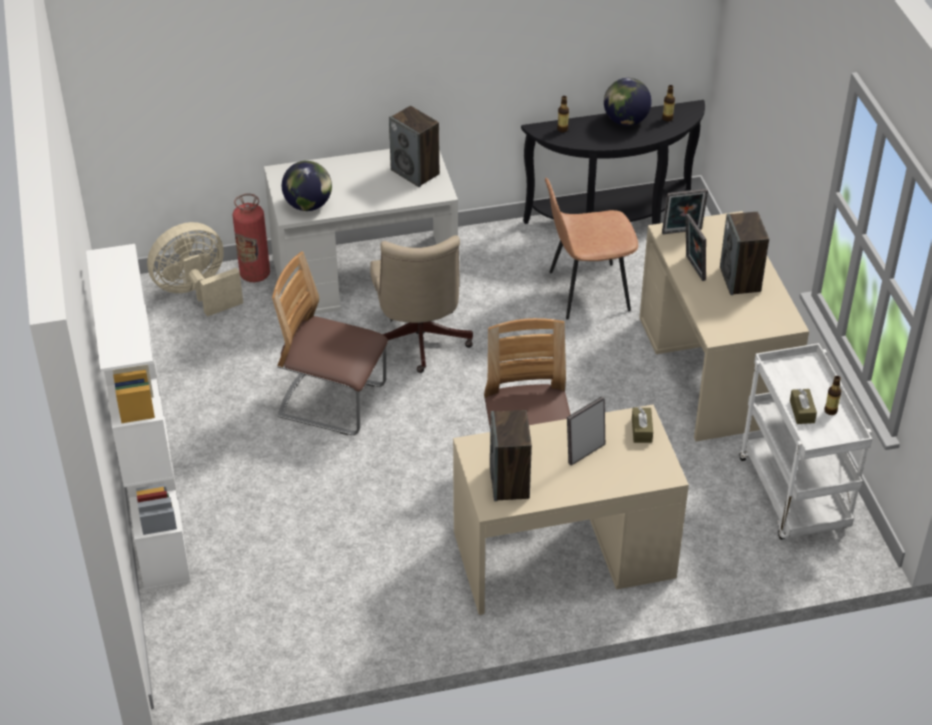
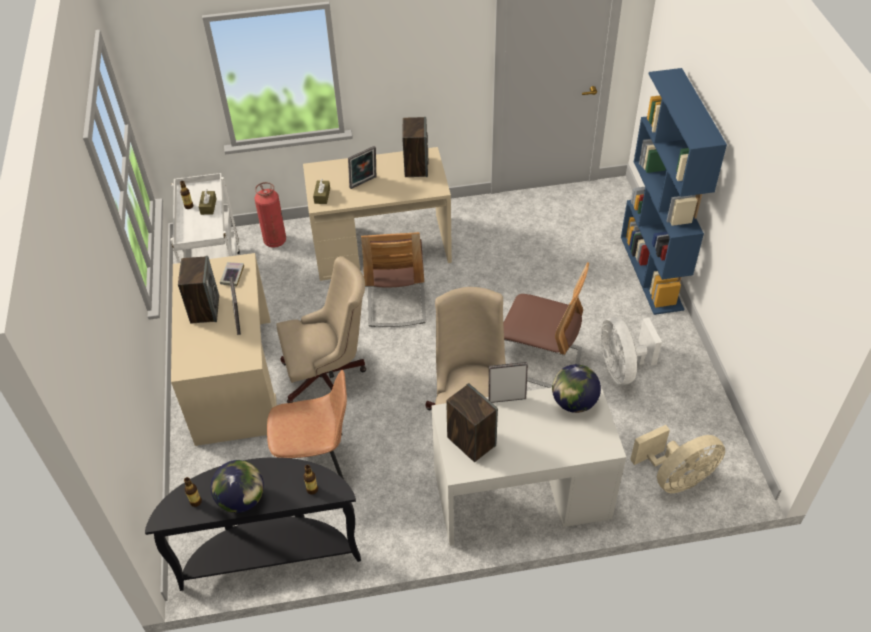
camera: 175 degrees left, 5 degrees up
(157, 525) = (652, 273): white bookcase -> blue bookcase
(231, 397) = (621, 368): none -> white fan
(255, 274) = (625, 498): fire extinguisher -> fire extinguisher (275, 241)
(597, 375) = (328, 377): none -> beige office chair
(682, 232) = (234, 358): picture frame -> picture frame (506, 397)
(724, 318) = (232, 275): none -> book

